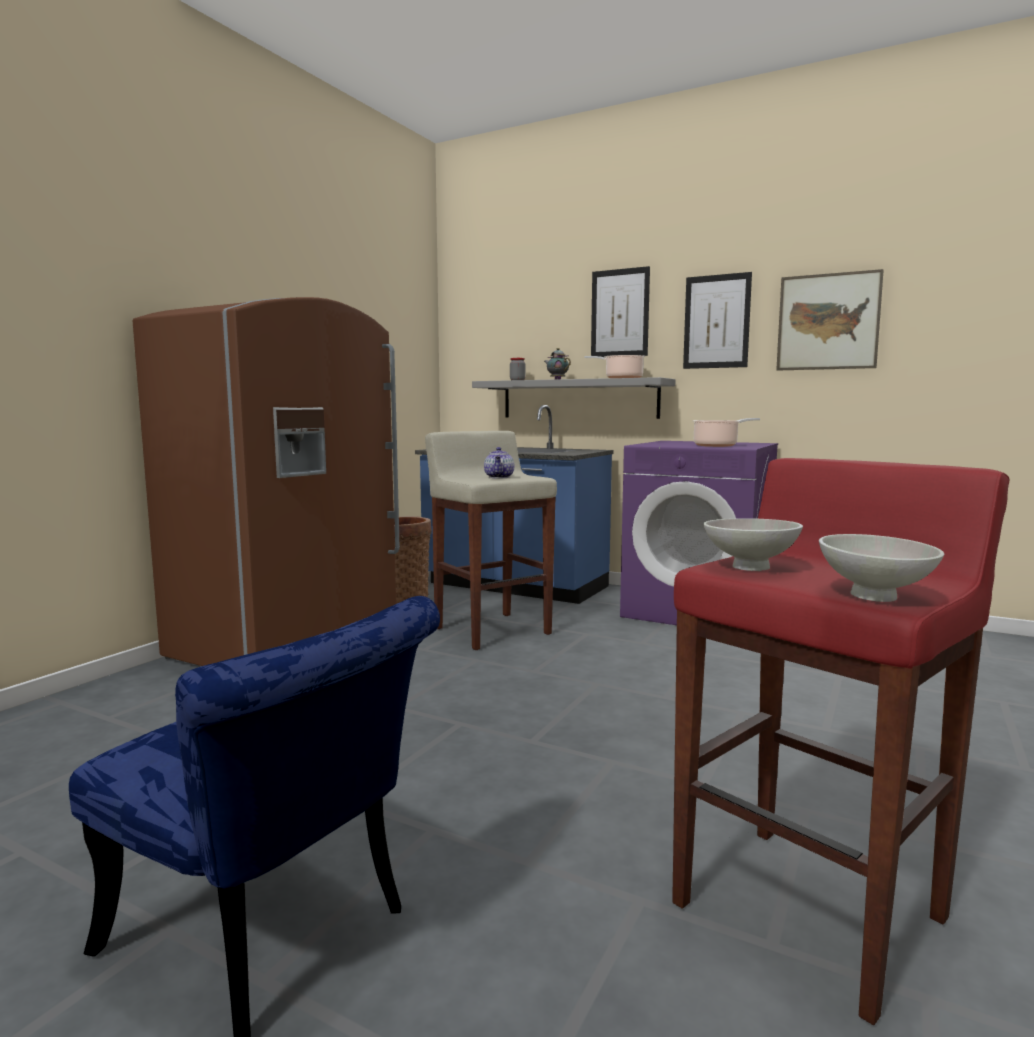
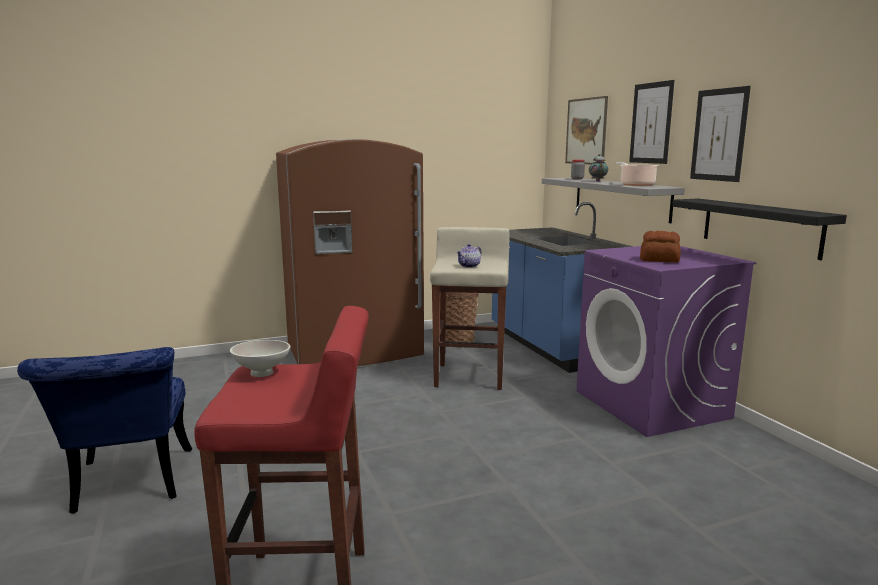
camera: 40 degrees right, 5 degrees up
(718, 445) = (659, 260): cooking pot -> bread
(777, 408) = (760, 227): none -> black shelf
(828, 322) = (812, 140): picture -> picture (586, 131)
(877, 596) = (225, 407): white bowl -> none

